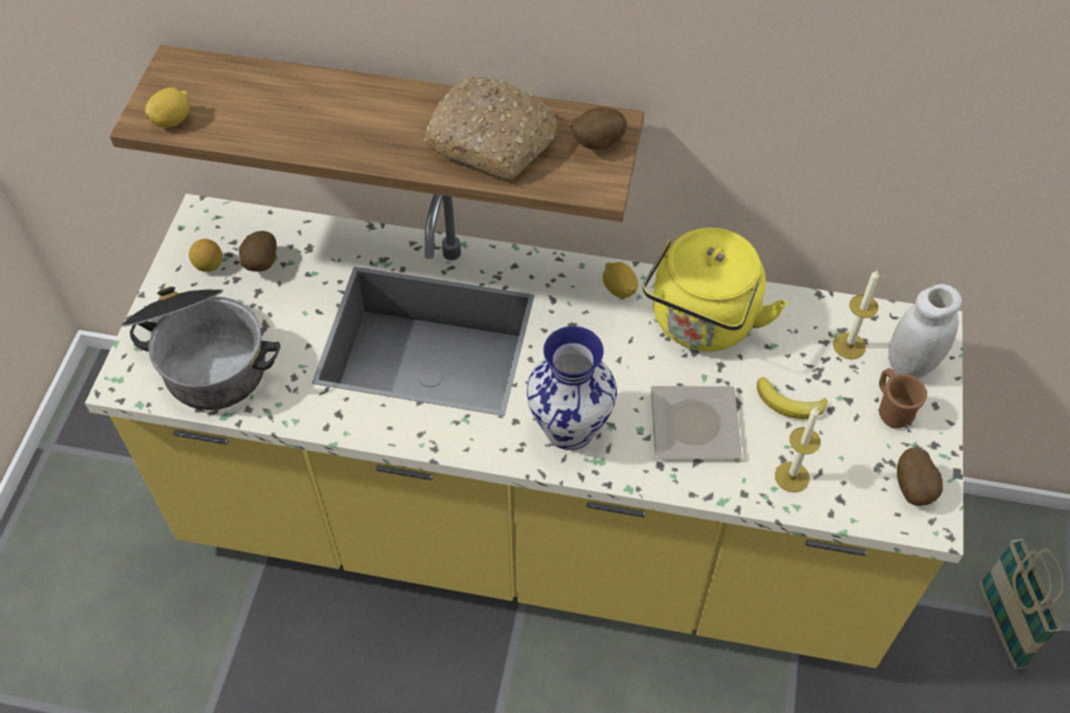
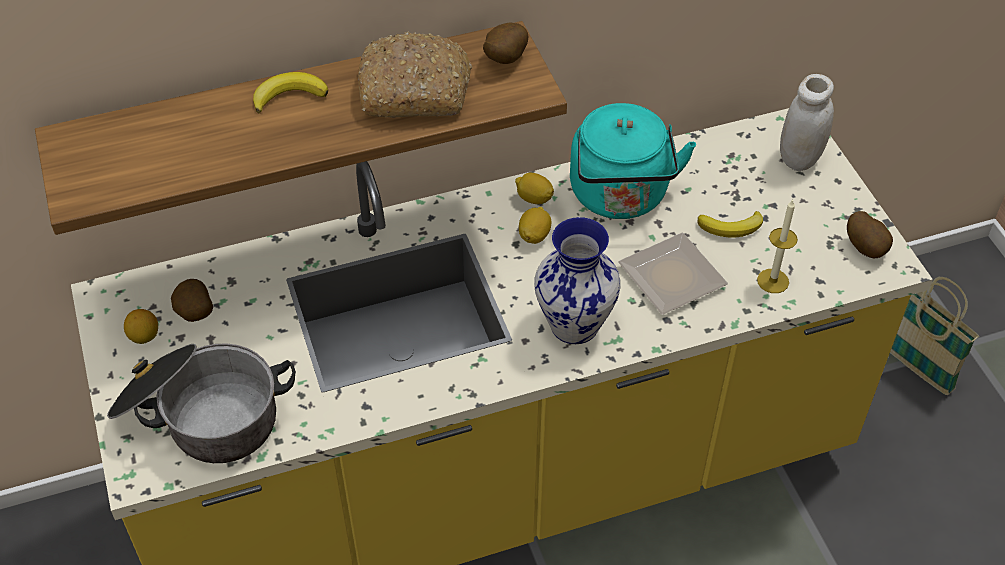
camera: 30 degrees left, 5 degrees down
(172, 120) = (105, 186): lemon -> lemon (534, 235)
(380, 100) = (289, 95): none -> banana
(702, 324) = (620, 197): yellow kettle -> turquoise kettle
(849, 346) = (744, 164): candle -> none
(891, 409) = (809, 198): brown mug -> none

